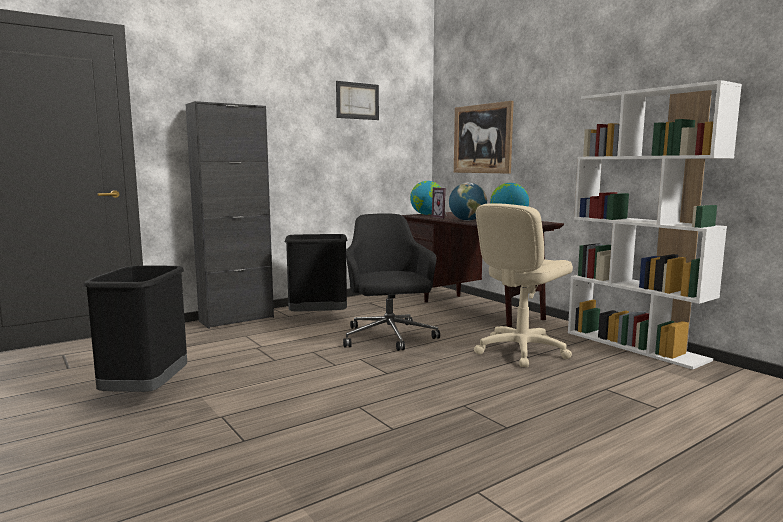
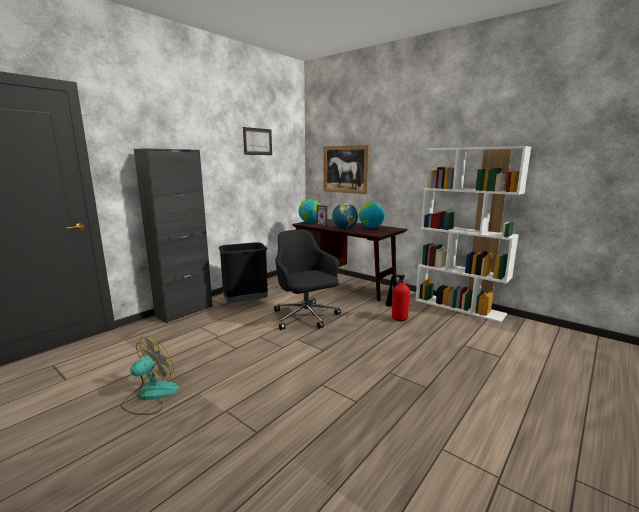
camera: 15 degrees left, 5 degrees up
(146, 392) = (150, 396): black trash can -> fan
(520, 351) = (396, 319): beige office chair -> fire extinguisher

